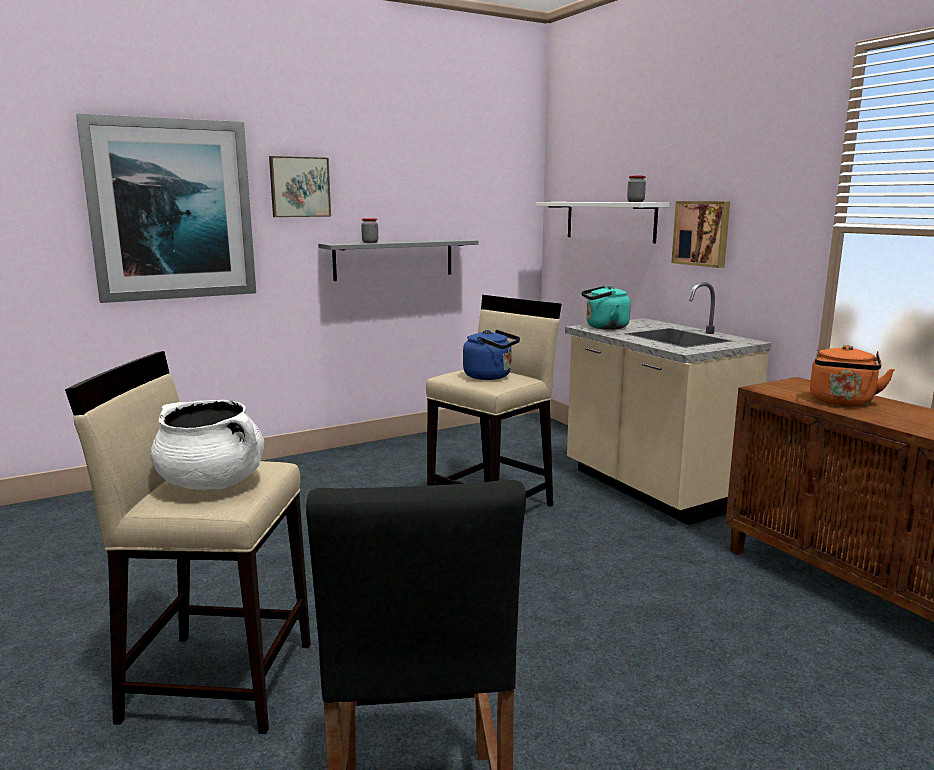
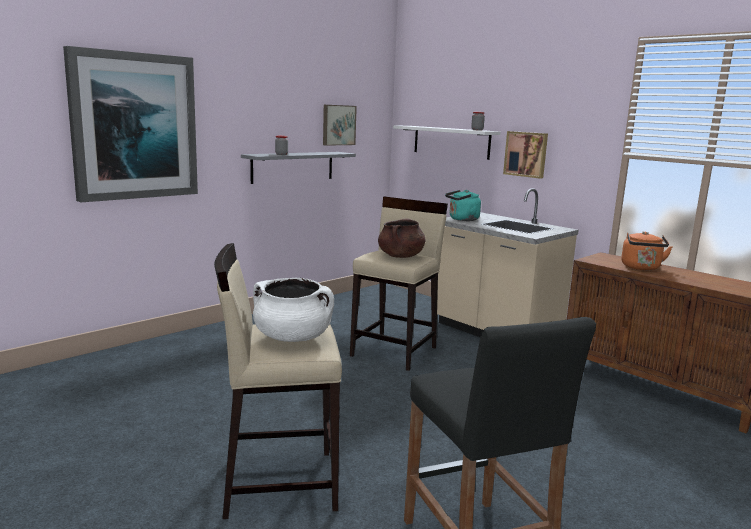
camera: 15 degrees left, 0 degrees up
(299, 187) = (229, 110): picture -> picture (338, 125)
(490, 376) = (400, 256): blue kettle -> brown cooking pot

